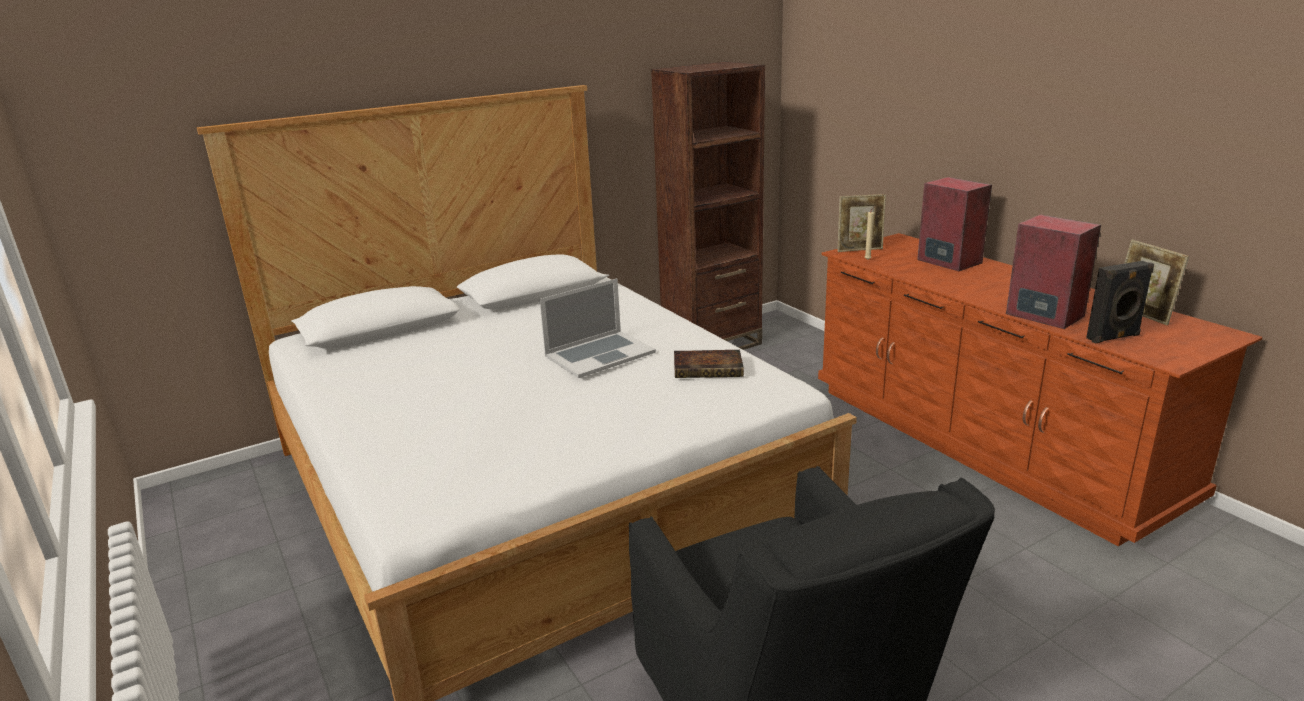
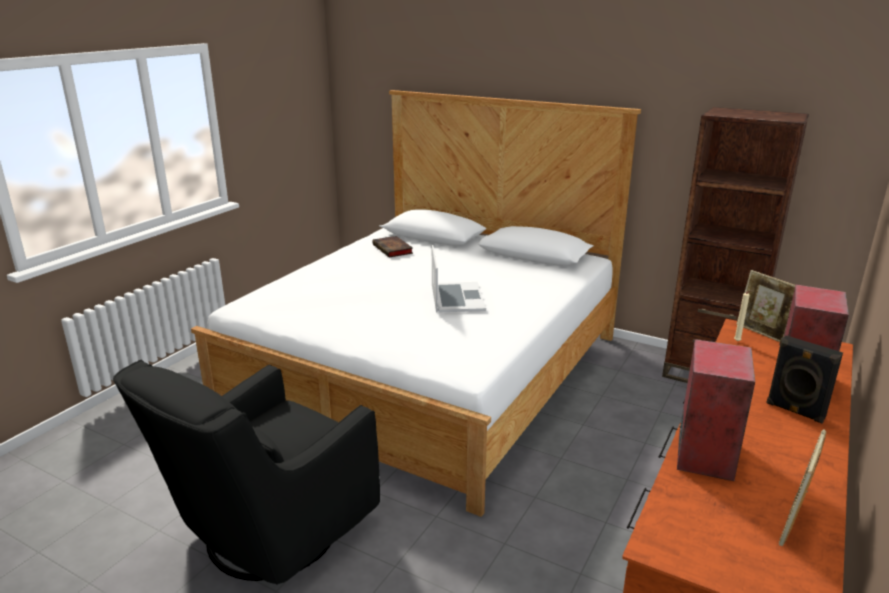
camera: 60 degrees right, 0 degrees up
(599, 354) = (456, 297): laptop -> laptop turned 120 degrees counterclockwise
(710, 368) = (472, 337): book -> book (393, 249)
(1114, 337) = (688, 504): black speaker -> black speaker (794, 411)

